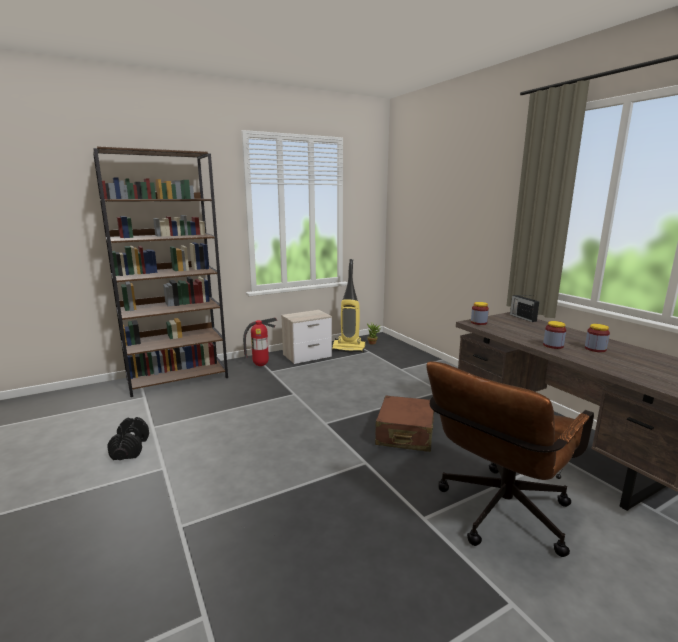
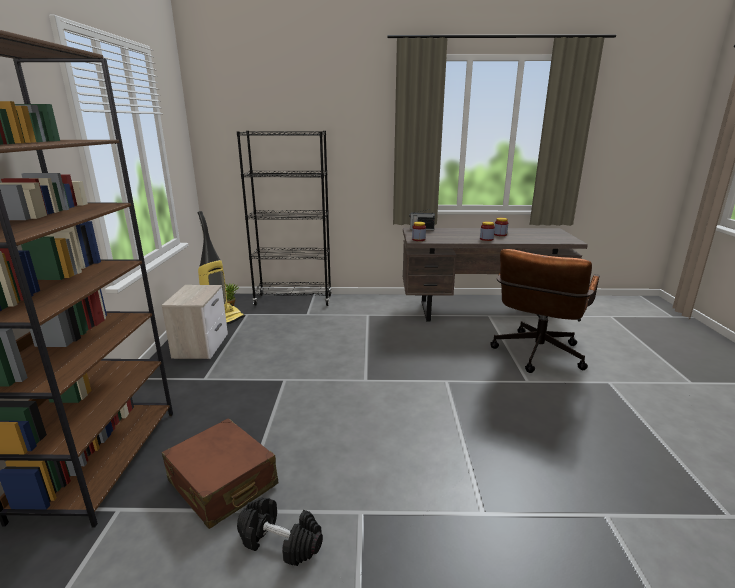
camera: 60 degrees left, 5 degrees up
(261, 365) = (174, 381): fire extinguisher -> none
(405, 433) = (418, 351): brown suitcase -> brown suitcase (222, 483)
(417, 357) = (294, 300): none -> black bookcase
(497, 516) = (536, 356): brown office chair -> brown office chair turned 45 degrees clockwise

